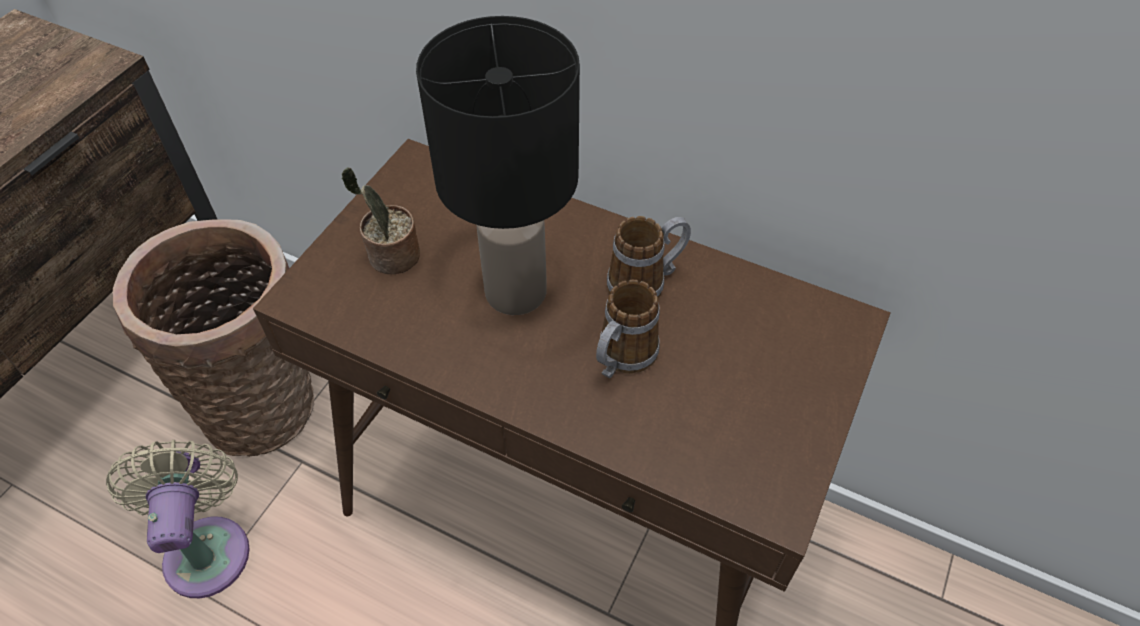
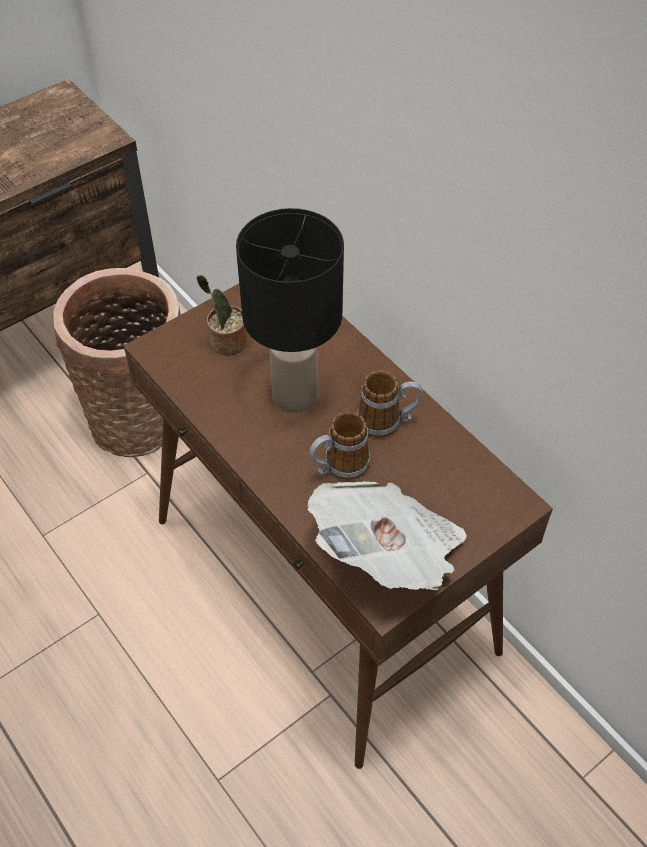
camera: 25 degrees right, 0 degrees up
(207, 547) = (59, 506): beige fan -> none
(747, 443) = (389, 553): none -> newspaper

